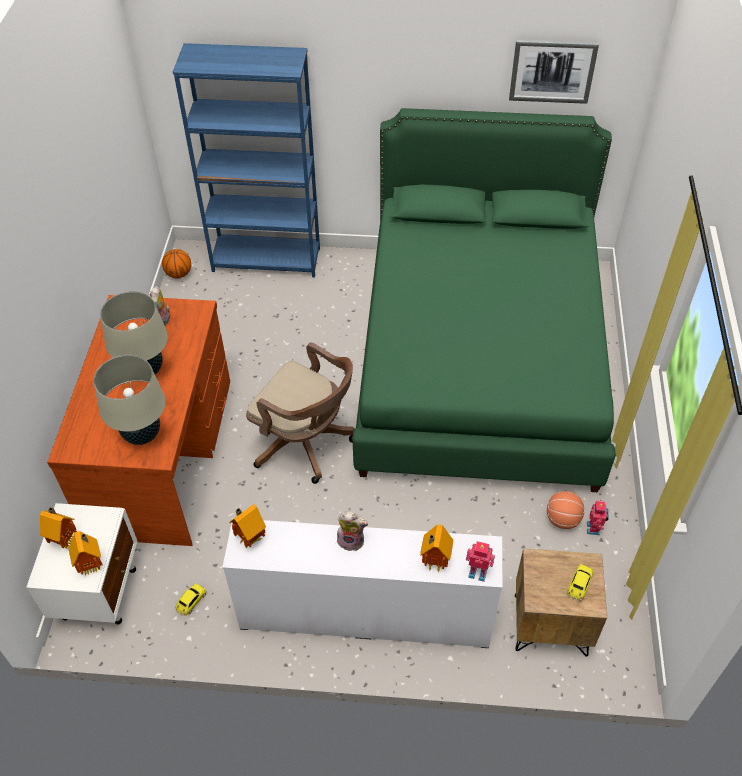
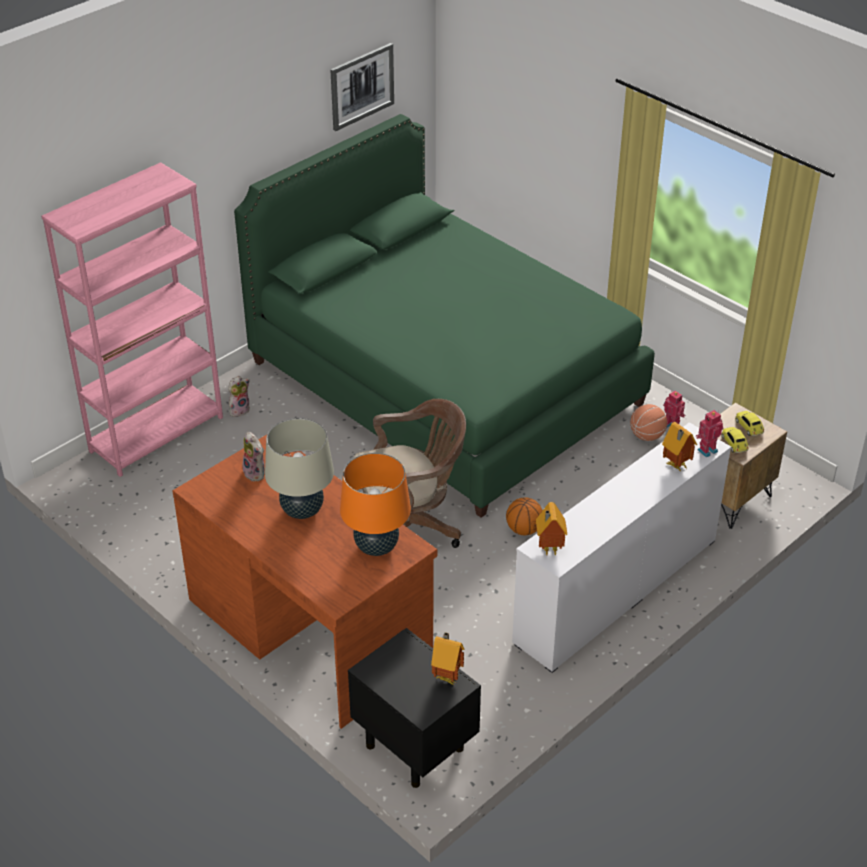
camera: 50 degrees left, 10 degrees down
(65, 540) = (398, 682): toy house -> none
(100, 591) = (413, 746): white nightstand -> black nightstand
(142, 434) = (376, 547): beige table lamp -> orange table lamp
(179, 274) = (90, 500): basketball -> basketball (524, 530)
(191, 602) = (491, 689): toy car -> toy car (734, 444)
(266, 260) = (157, 434): blue bookcase -> pink bookcase
(352, 540) = (611, 496): plush toy -> plush toy (239, 410)

